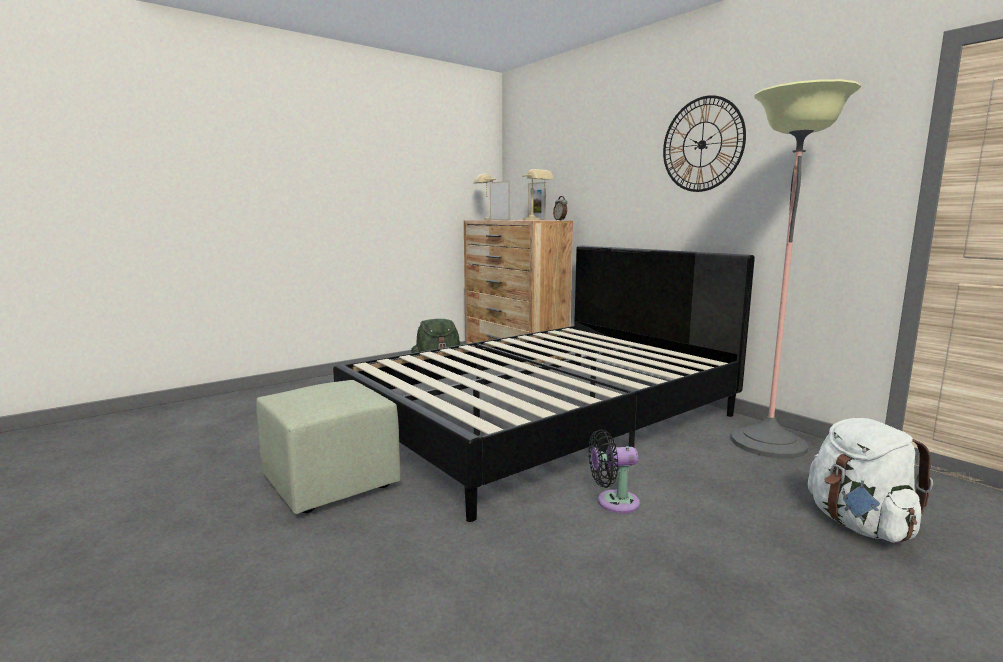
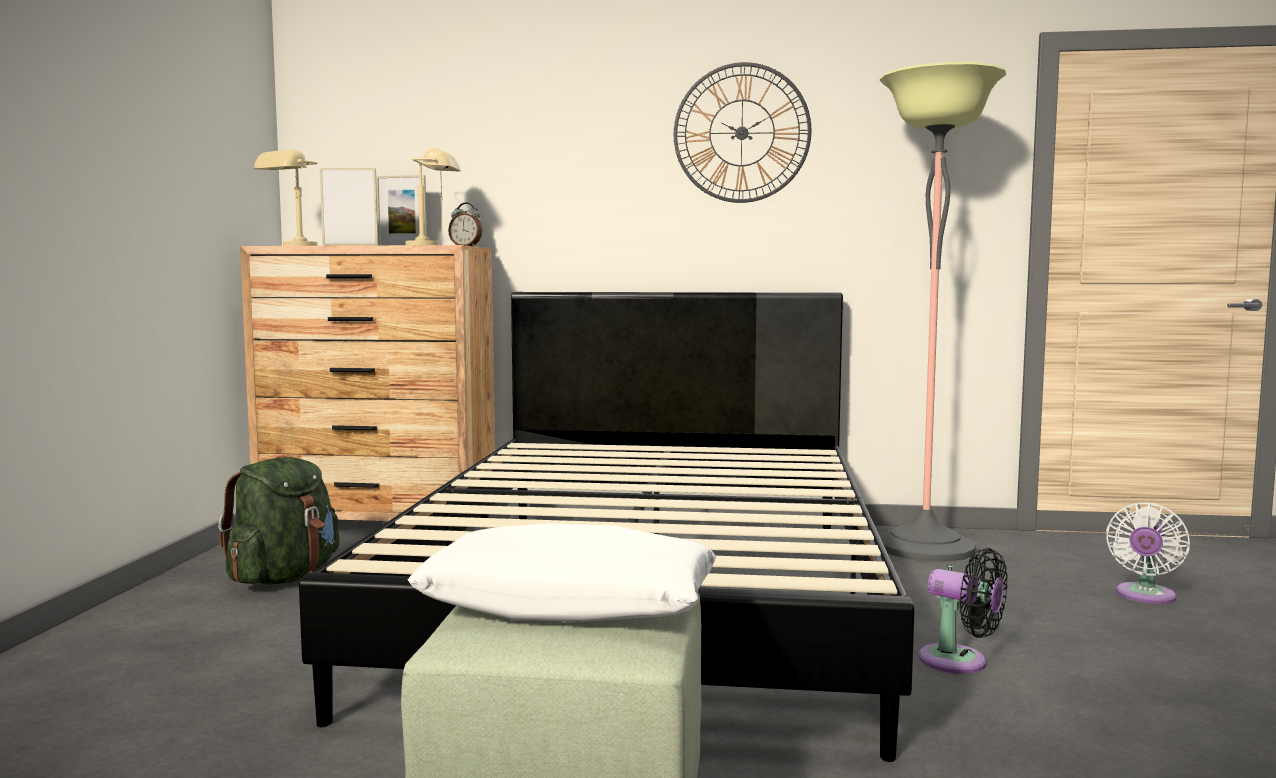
camera: 45 degrees left, 5 degrees down
(333, 393) = (570, 604): none -> white pillow
(613, 502) = (960, 662): black fan -> black fan turned 90 degrees counterclockwise
(859, 525) = (1144, 596): white backpack -> white fan

